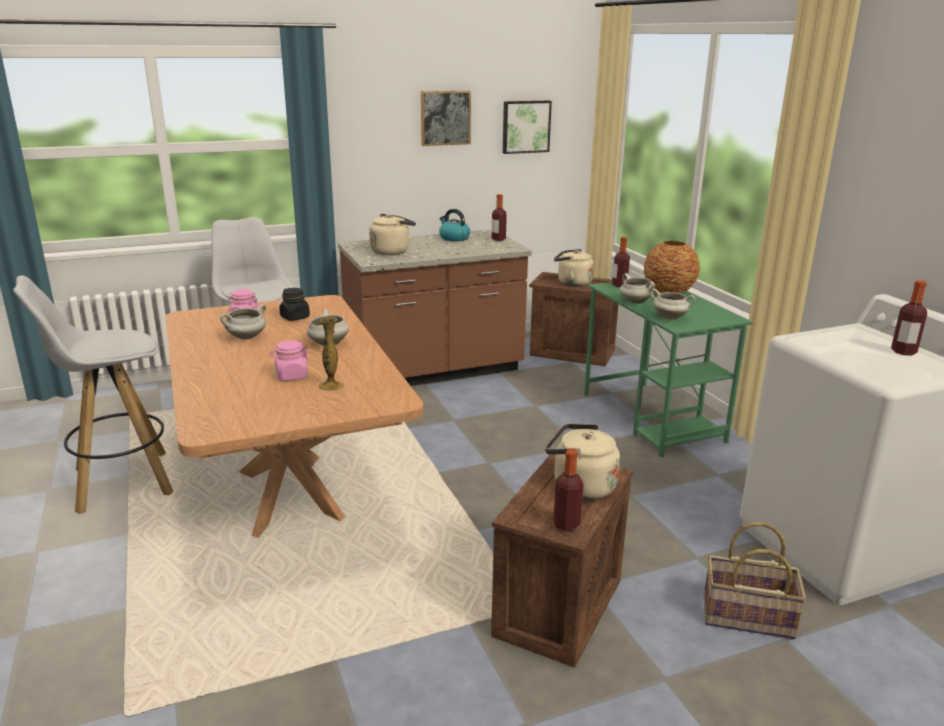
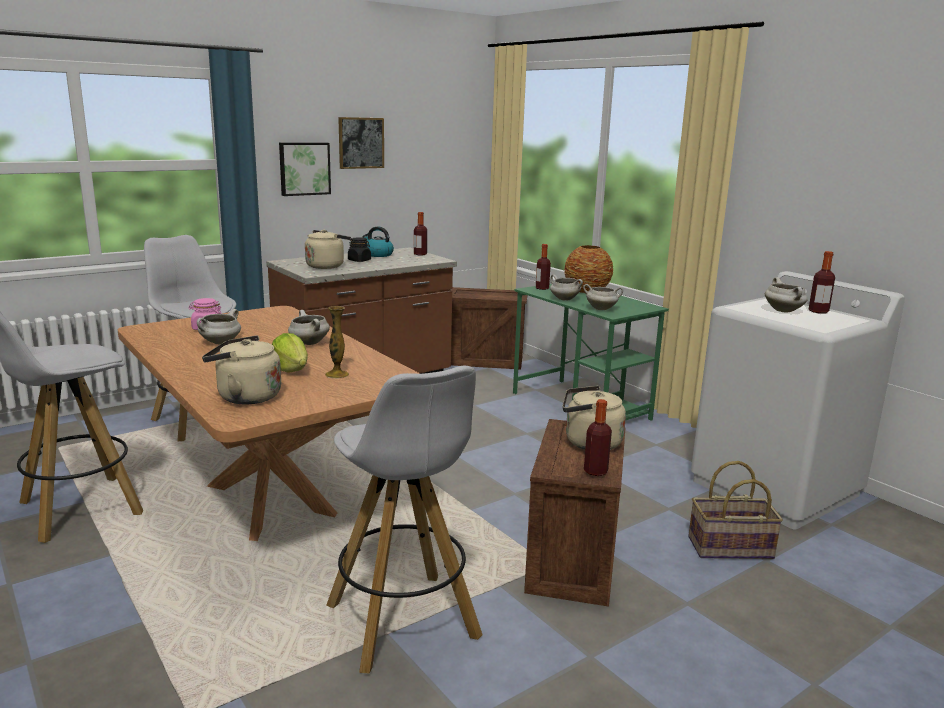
camera: 15 degrees left, 5 degrees down
(291, 376) = (291, 369): pink jar -> lettuce
(295, 317) = (258, 324): black jar -> black jar (359, 260)
(356, 650) = (403, 623): none -> white stool
(525, 126) = (431, 153): picture -> picture (304, 168)
(572, 283) = (484, 294): beige kettle -> beige kettle (245, 397)
(858, 348) = (784, 311): none -> white cooking pot

